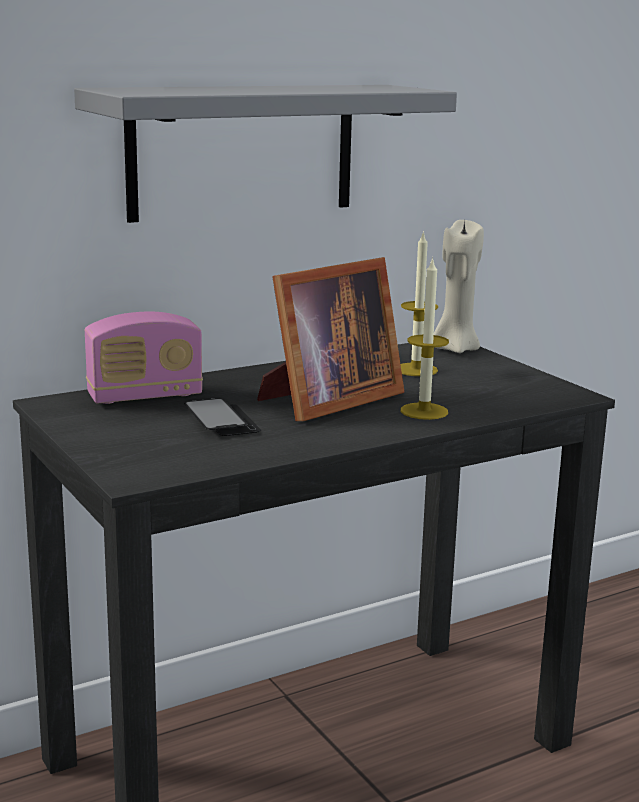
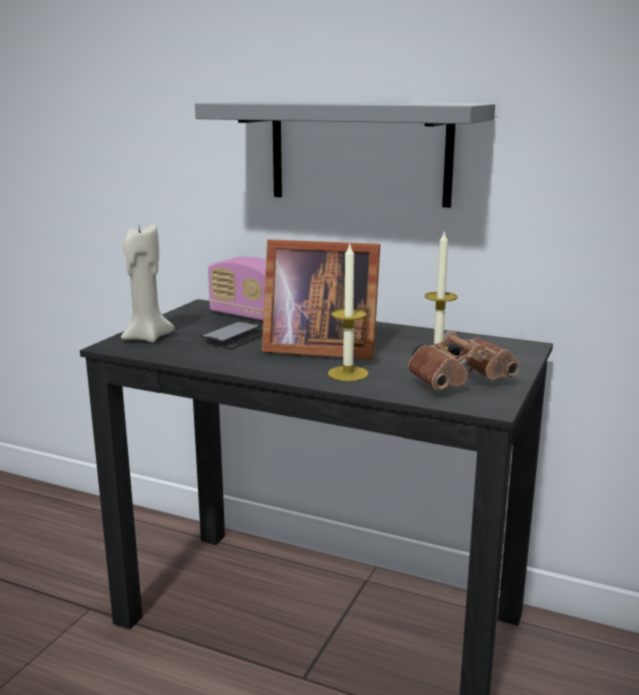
camera: 55 degrees right, 0 degrees up
(454, 349) = (516, 350): beige candle -> beige candle (147, 337)
(506, 385) = (461, 381): none -> brown binoculars

